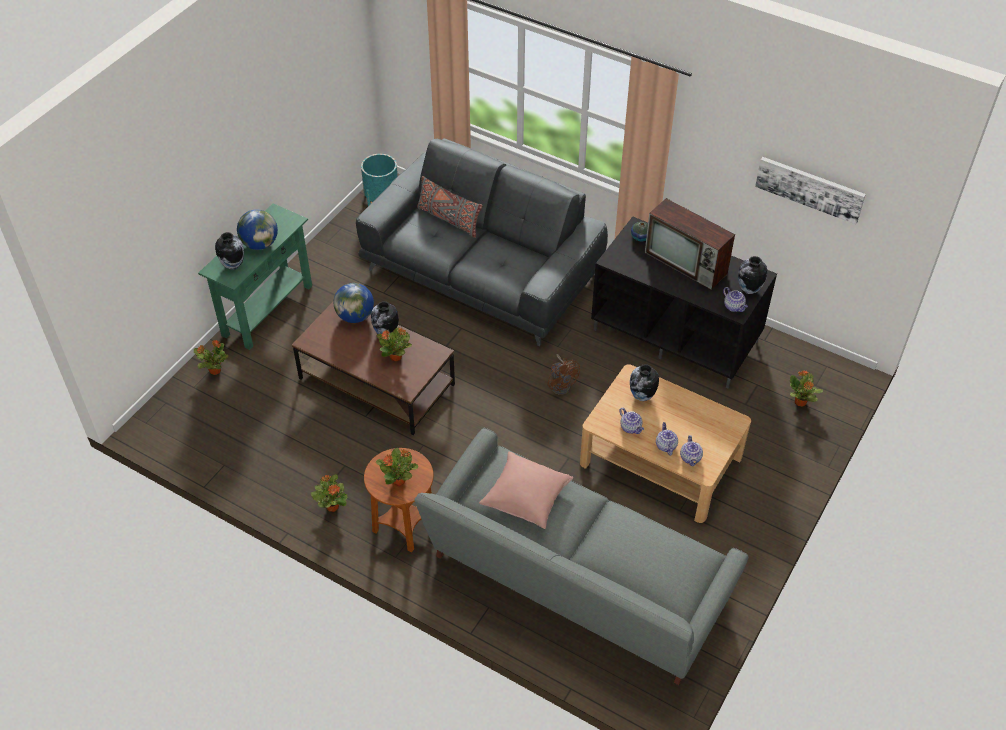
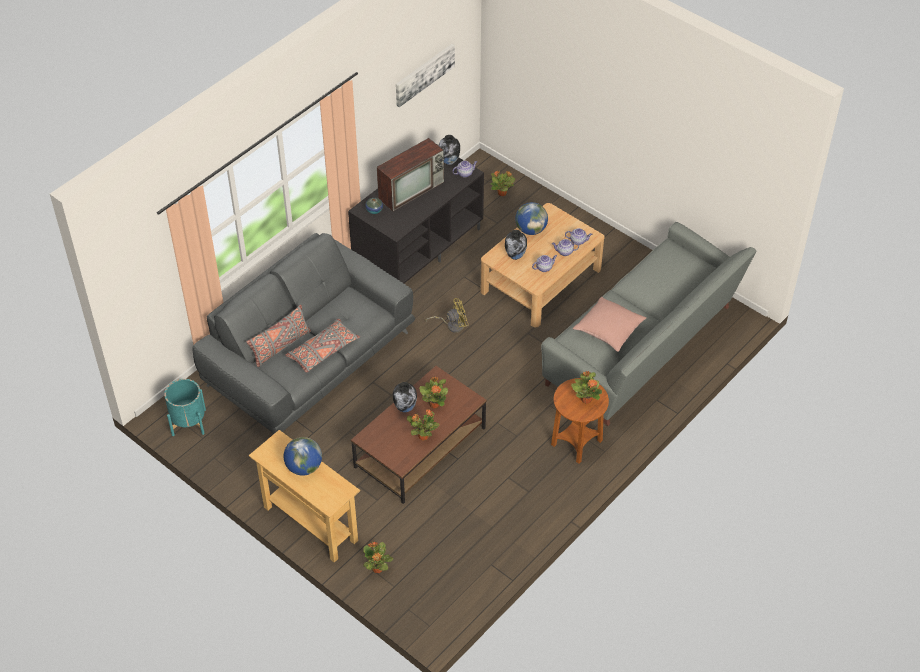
camera: 80 degrees left, 0 degrees up
(233, 265) = (327, 489): vase -> none
(267, 310) = (310, 524): green console table -> beige console table
(332, 506) = (549, 489): potted plant -> potted plant (423, 436)
(355, 316) = (379, 428): globe -> globe (531, 230)
(449, 252) = (323, 351): none -> grey pillow
(562, 383) = (452, 325): brown fan -> yellow fan

